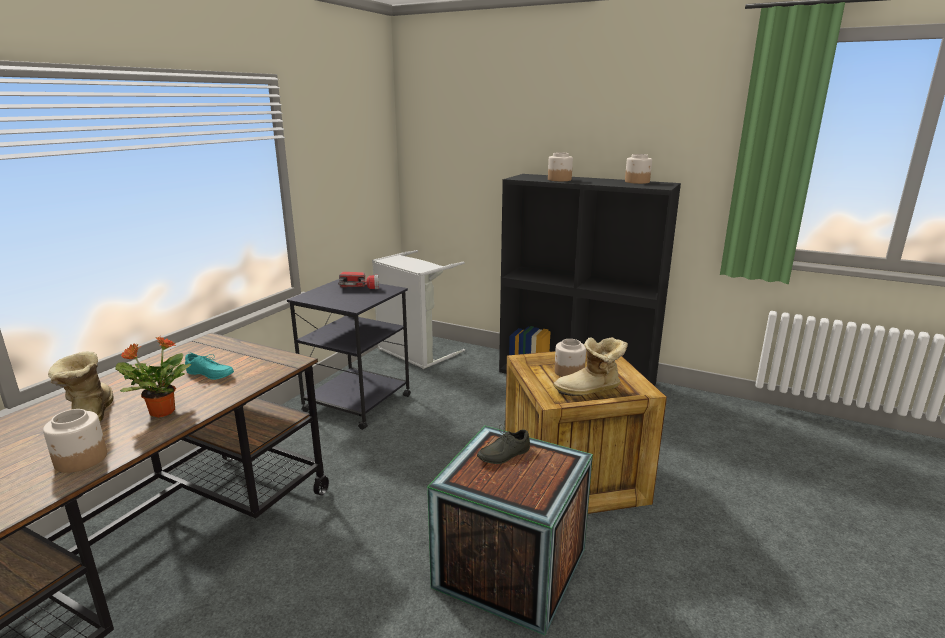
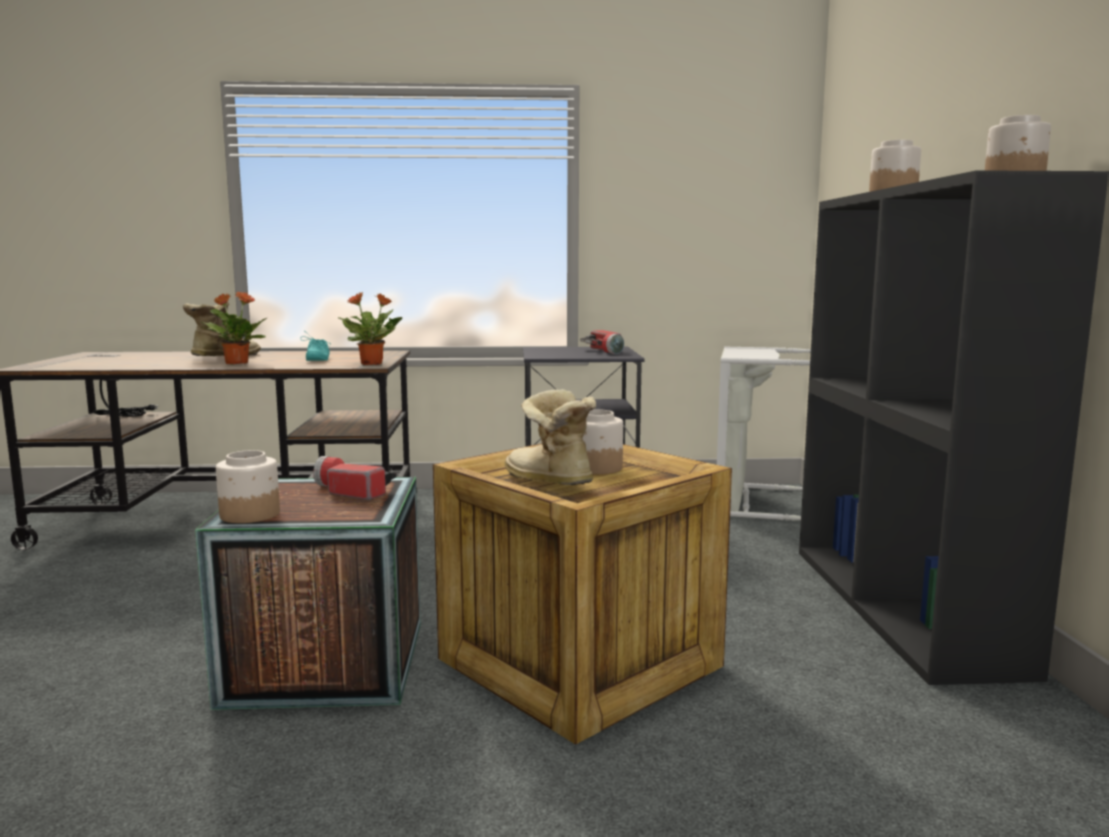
camera: 60 degrees right, 10 degrees down
(81, 460) = (150, 365): jar -> jar (249, 515)
(282, 359) = (372, 364): none -> potted plant
(502, 454) = (350, 491): grey shoe -> flashlight

